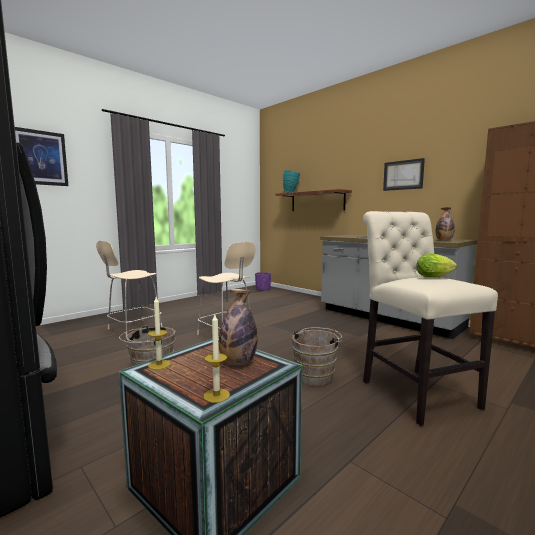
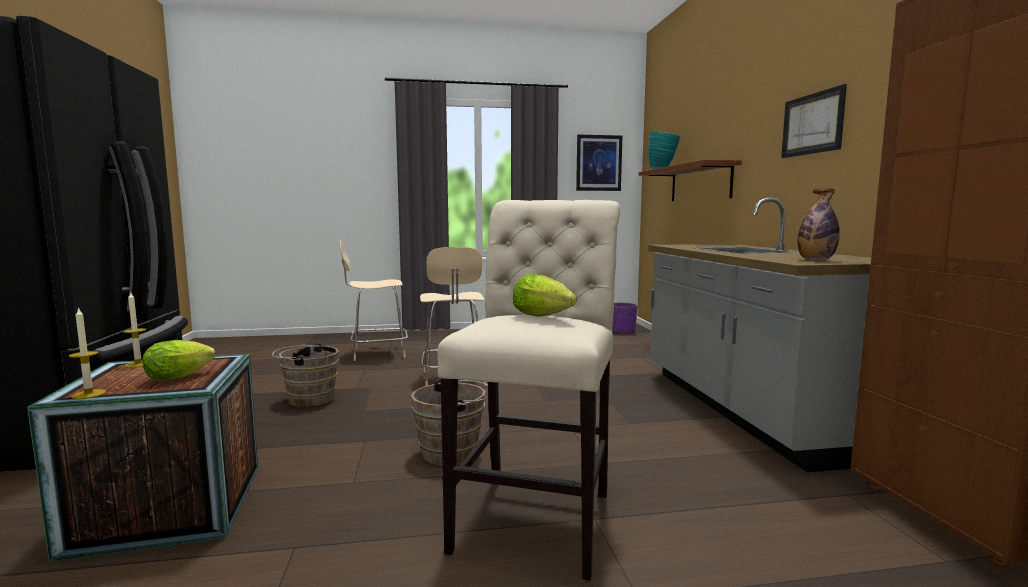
camera: 35 degrees right, 0 degrees up
(40, 158) = (320, 145): picture -> picture (598, 163)
(238, 362) = (182, 377): bottle -> lettuce

